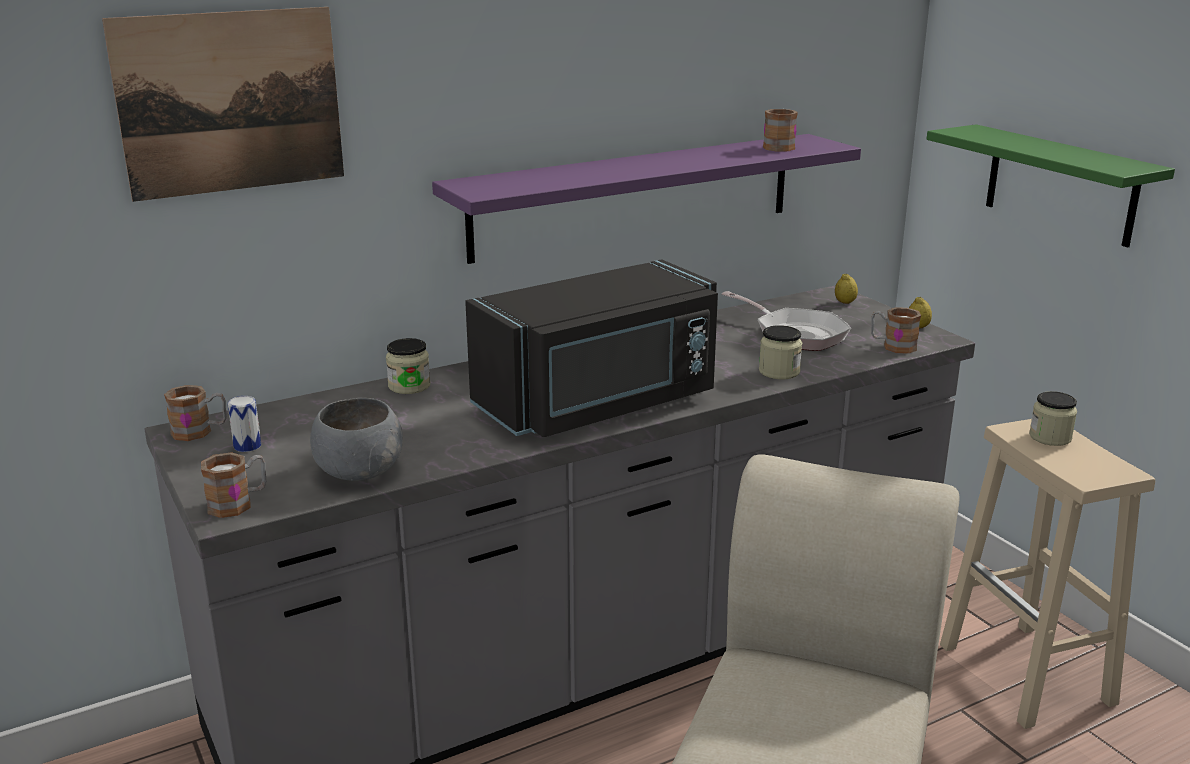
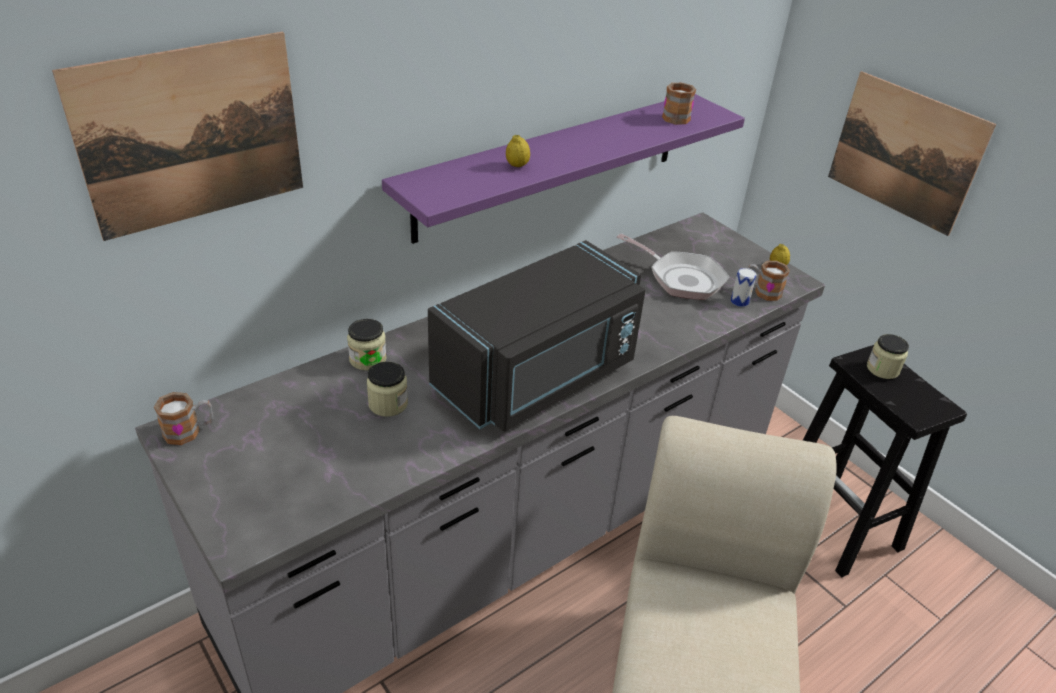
camera: 10 degrees left, 15 degrees up
(238, 503) = (248, 529): mug -> none
(247, 446) = (238, 449): can -> can (739, 301)
(358, 472) = (348, 480): grey bowl -> none
(779, 372) = (678, 328): jar -> jar (388, 404)
(845, 302) = (713, 236): lemon -> lemon (517, 165)
(1028, 675) = (838, 526): beige stool -> black stool
(1060, 185) = (905, 152): green shelf -> picture

